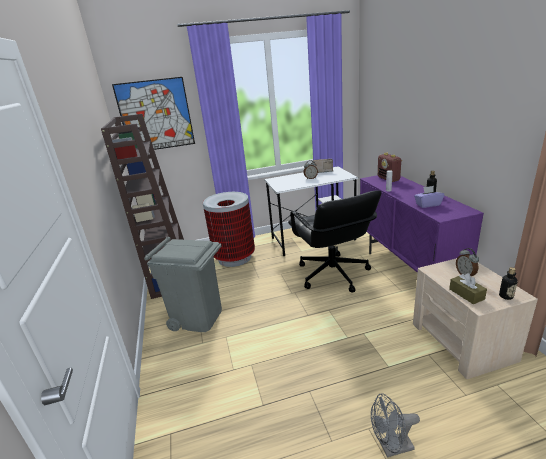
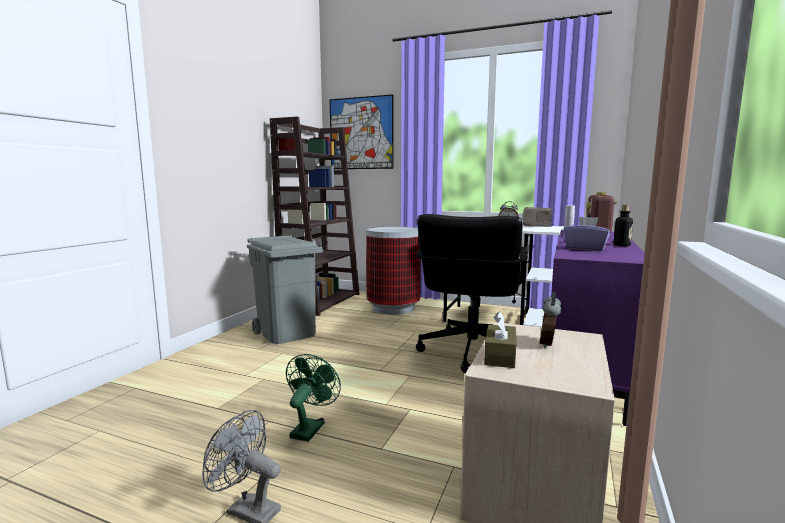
camera: 35 degrees right, 15 degrees down
(337, 379) = (310, 427): none -> green fan
(506, 296) = (559, 378): bottle -> none

